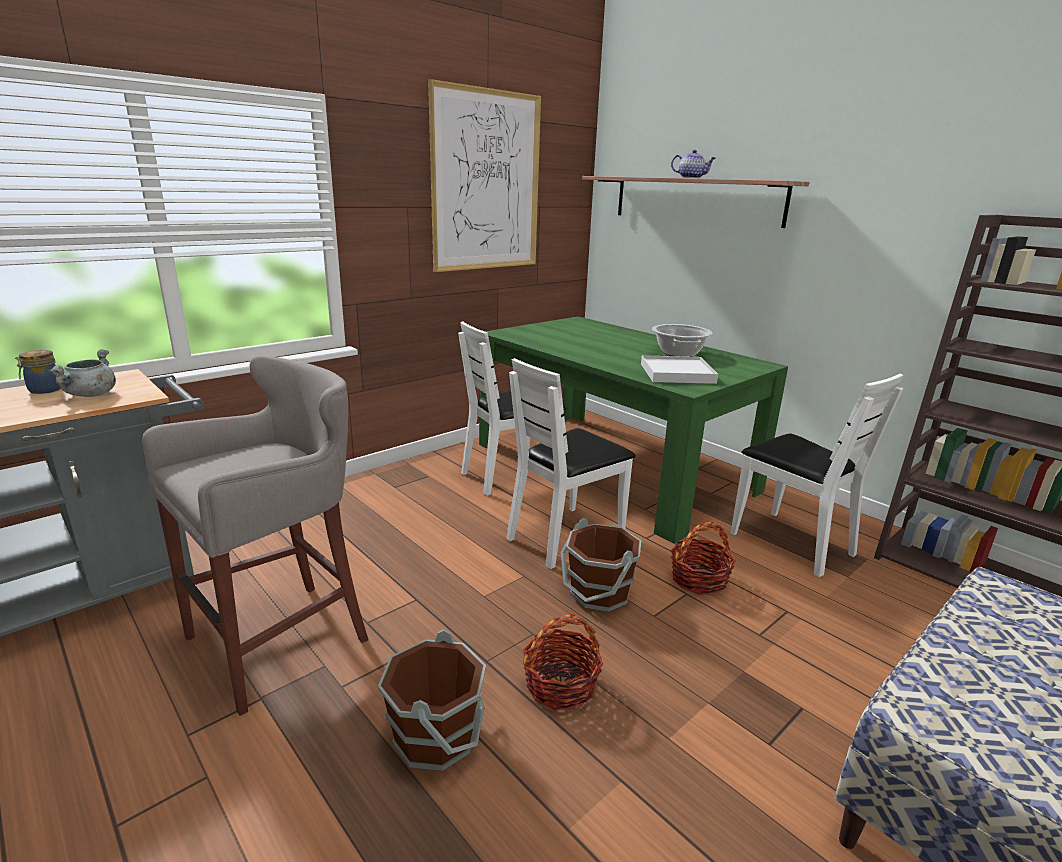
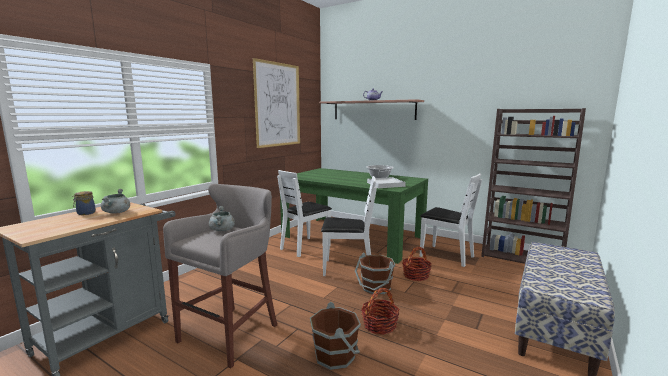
camera: 15 degrees left, 10 degrees down
(259, 453) = (222, 230): none -> grey cooking pot
(565, 537) = (347, 268): white chair -> white chair turned 120 degrees counterclockwise

